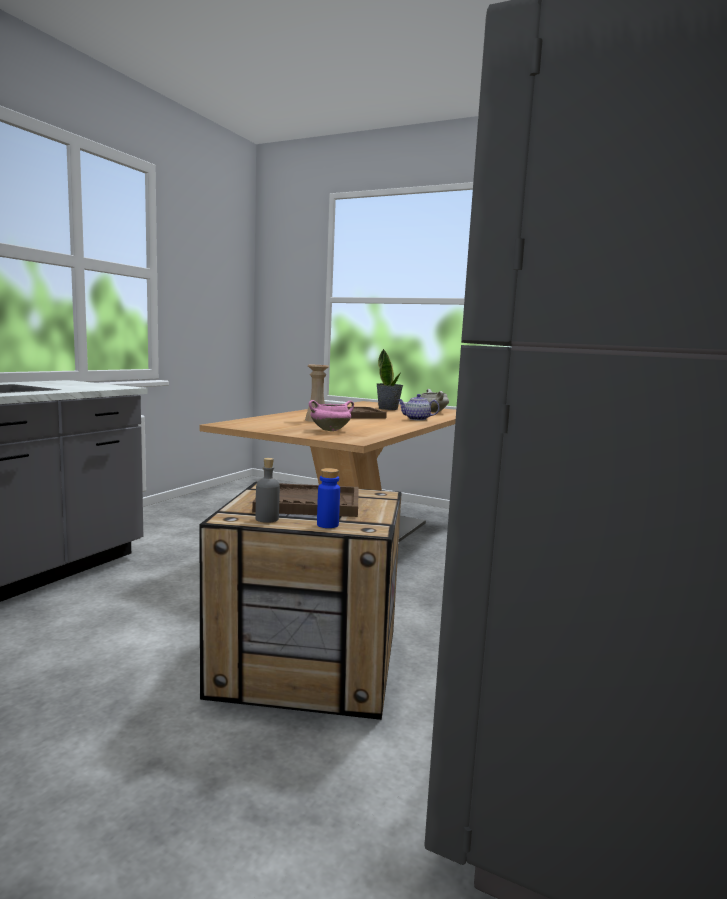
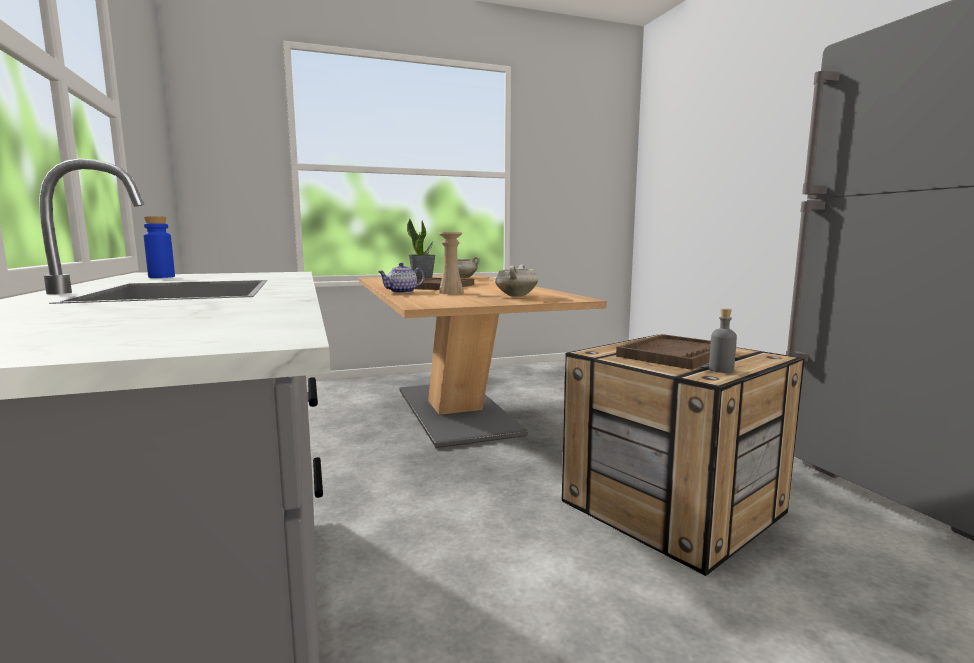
camera: 45 degrees left, 0 degrees up
(327, 525) = (753, 361): blue bottle -> blue bottle (161, 277)
(330, 430) = (516, 296): pink cooking pot -> white cooking pot
(416, 419) = (493, 283): teapot -> teapot (401, 292)

